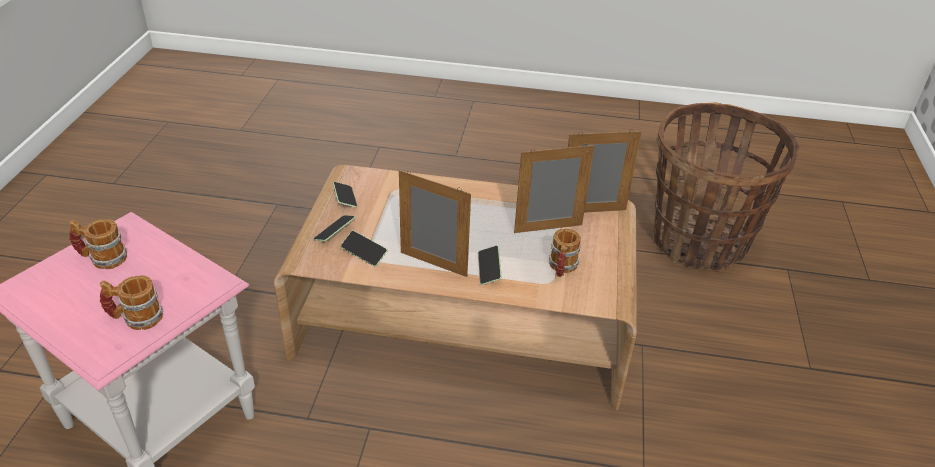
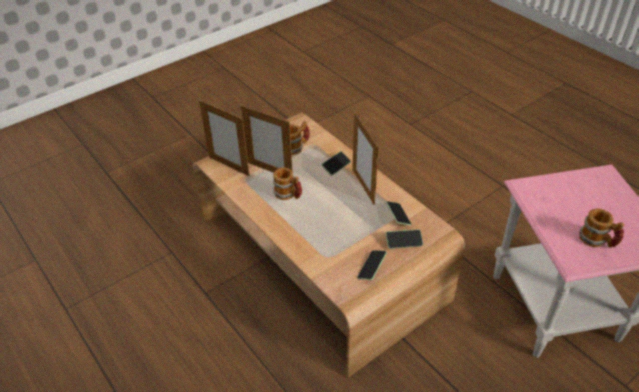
camera: 135 degrees left, 5 degrees up
(135, 318) = (583, 187): mug -> mug (288, 195)
(699, 241) = (114, 215): basket -> none

